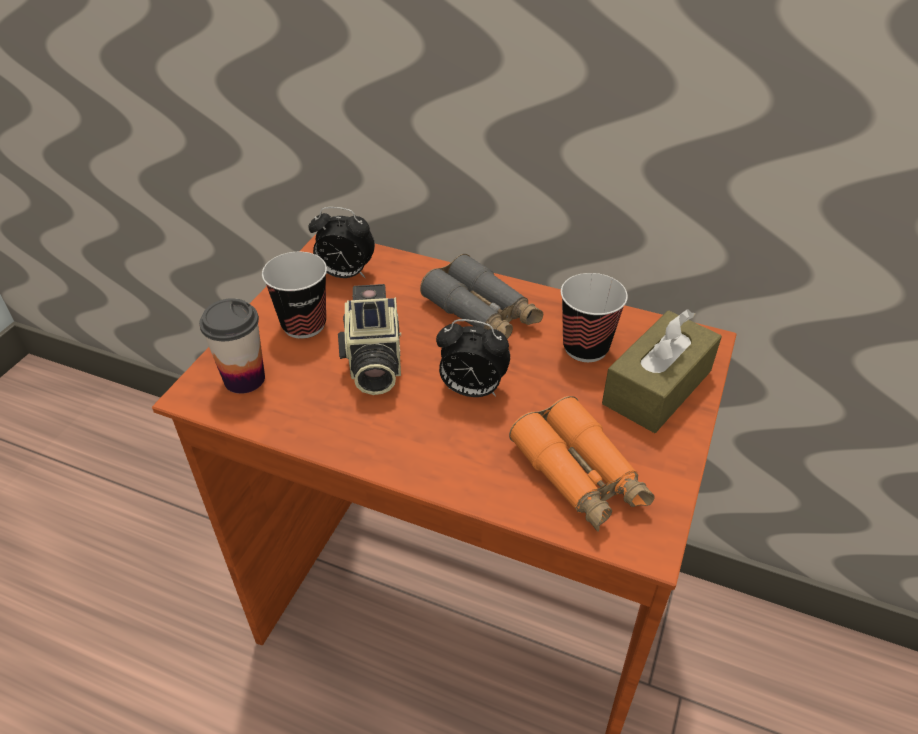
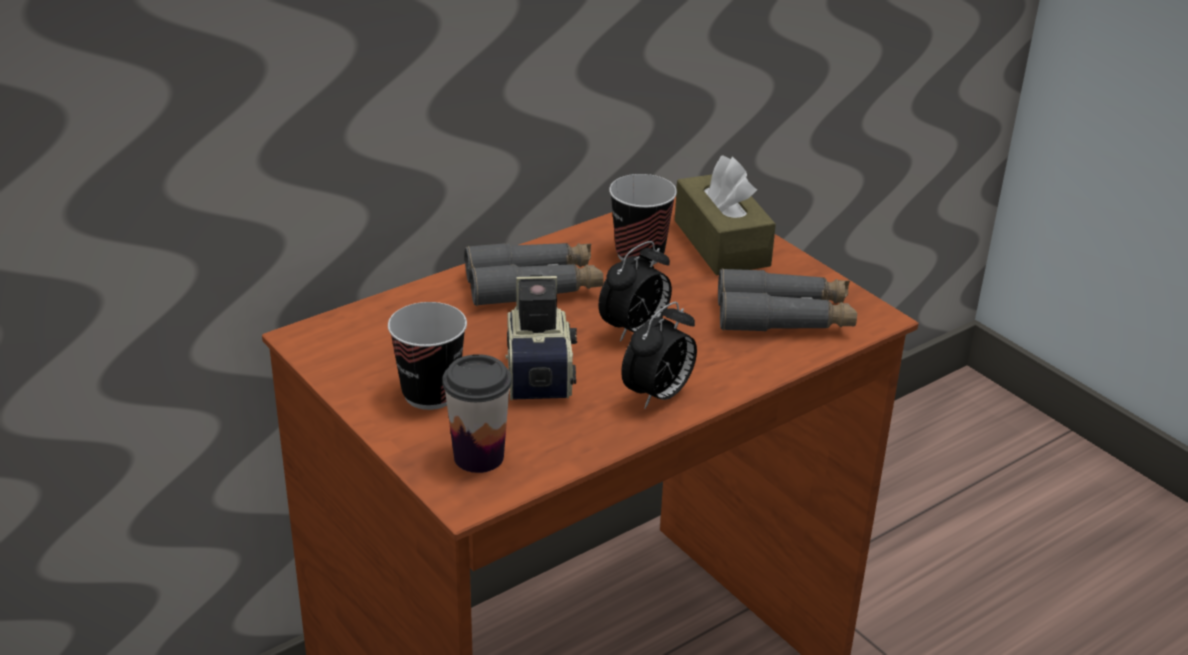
camera: 60 degrees left, 10 degrees down
(345, 274) = (373, 342): alarm clock -> alarm clock (658, 395)
(372, 364) = (540, 371): camera -> camera turned 120 degrees counterclockwise
(579, 475) = (784, 317): orange binoculars -> grey binoculars

